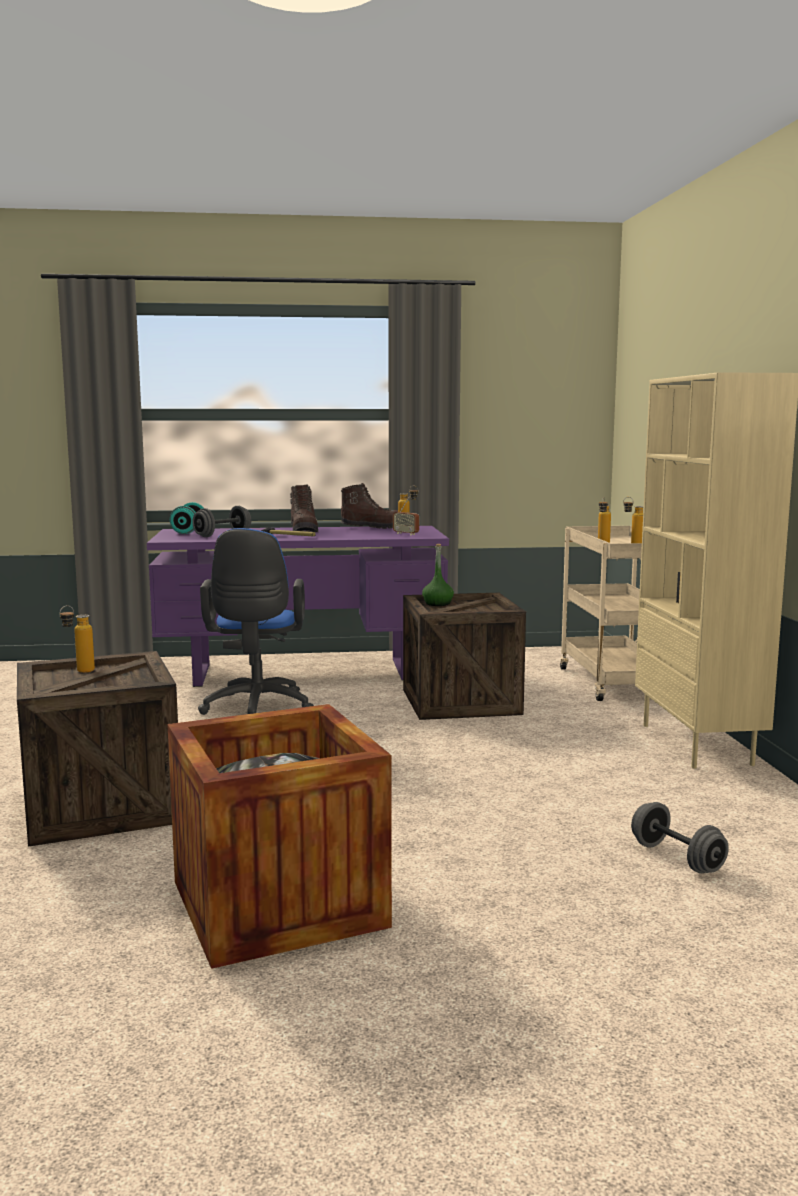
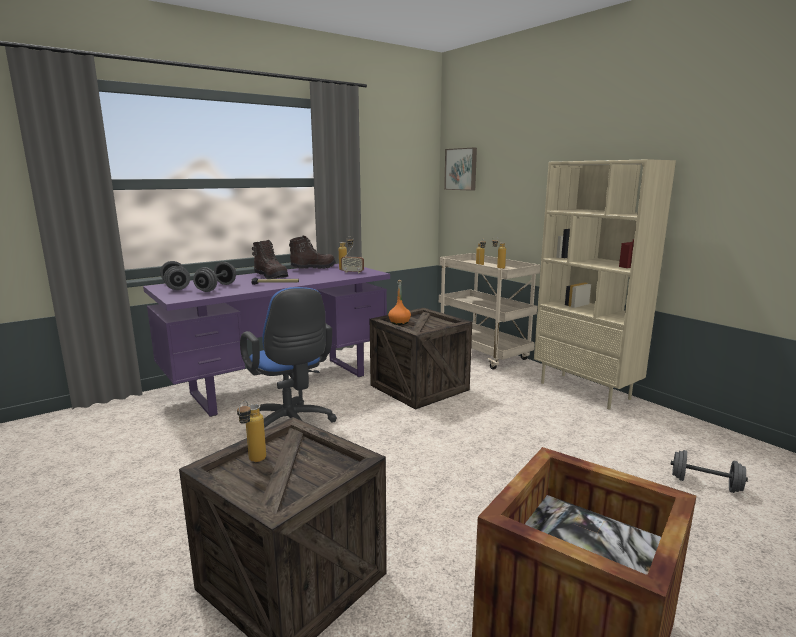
camera: 30 degrees left, 5 degrees up
(189, 531) = (176, 286): turquoise dumbbell -> grey dumbbell
(438, 604) = (399, 322): green bottle -> orange bottle
(630, 396) = (461, 169): none -> picture

